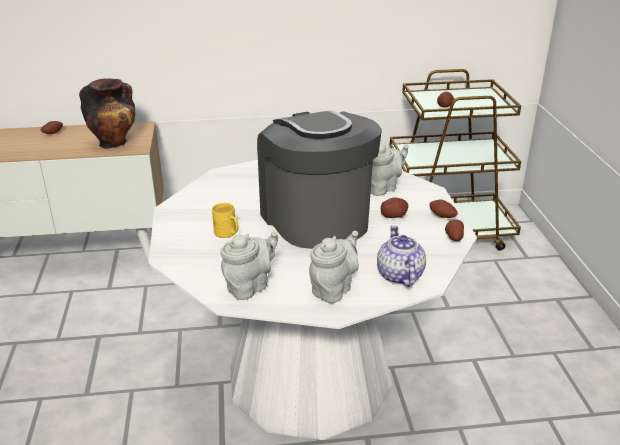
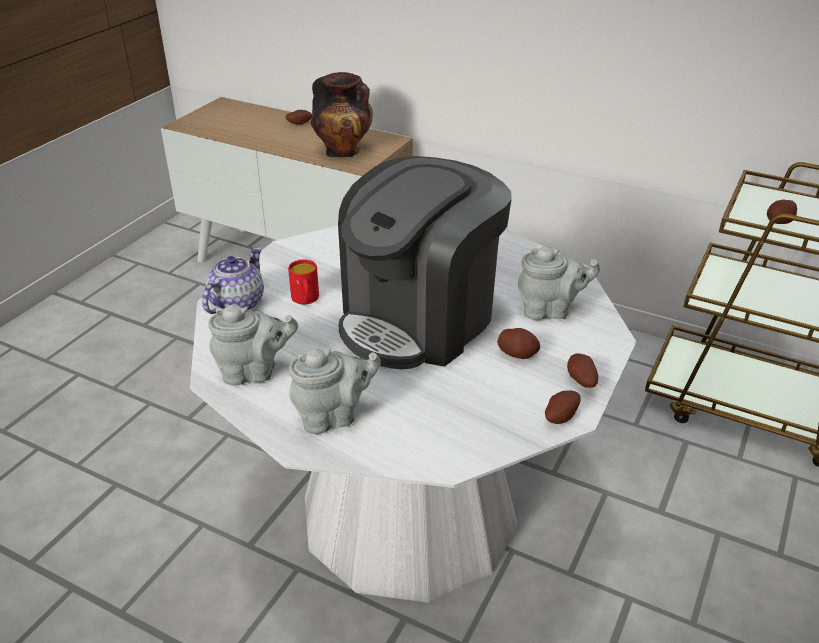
camera: 35 degrees right, 5 degrees up
(228, 234) = (306, 300): yellow mug -> red mug
(315, 219) = (419, 320): coffee machine -> coffee machine turned 150 degrees counterclockwise
(399, 276) = (427, 436): teapot -> teapot (236, 303)

